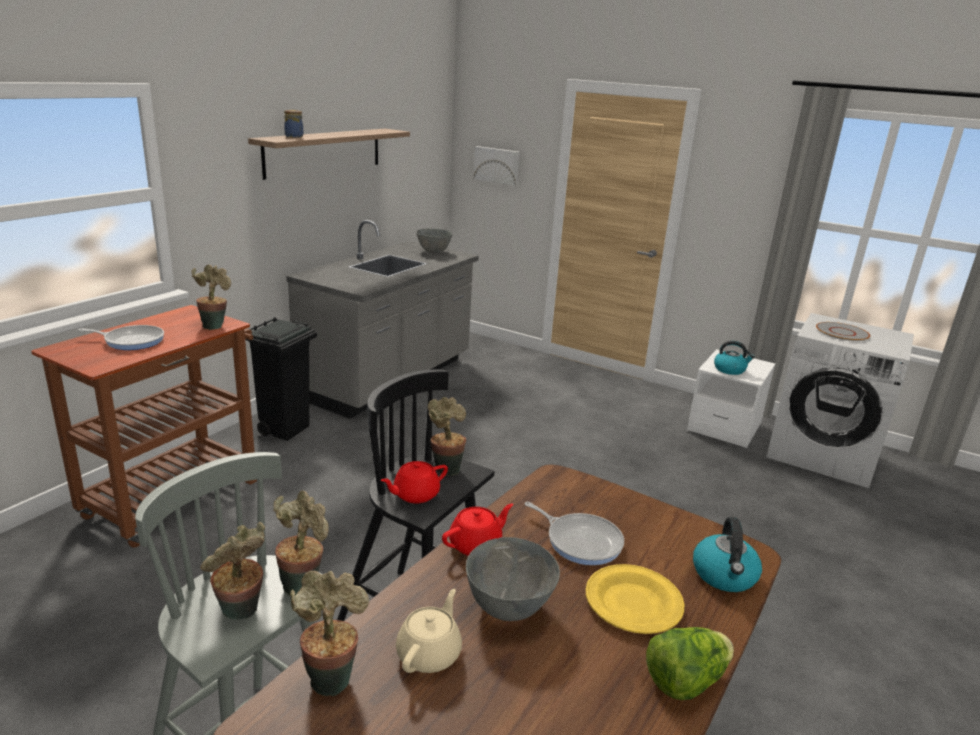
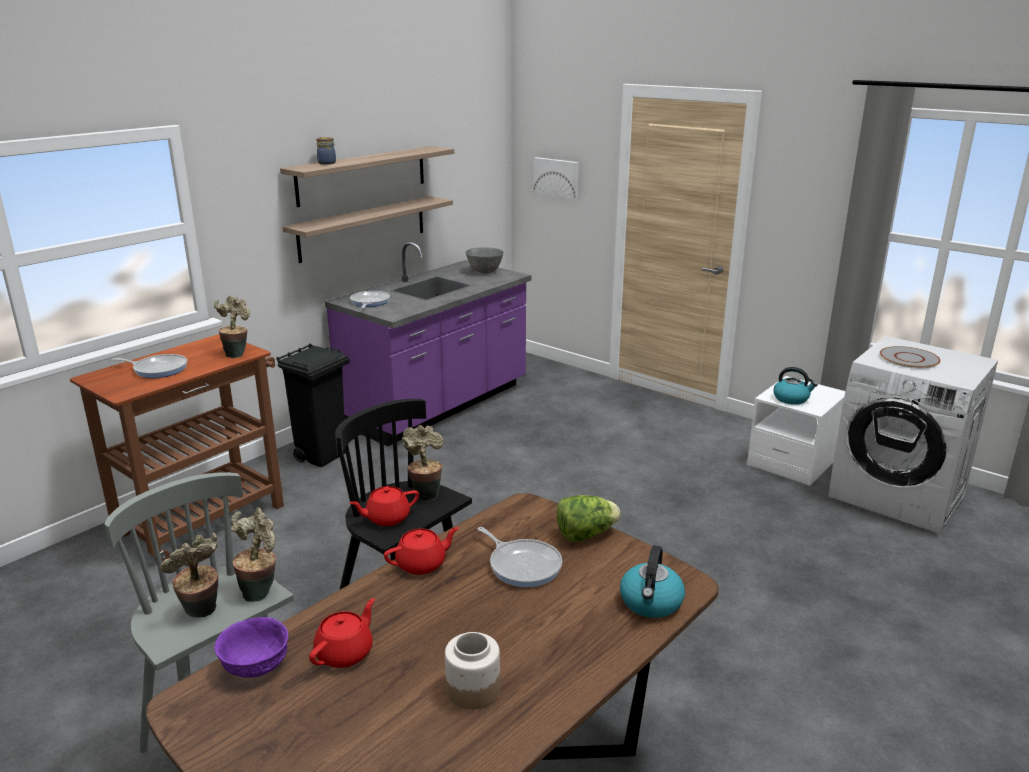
camera: 10 degrees right, 0 degrees up
(323, 205) = (363, 228): none -> shelf
(330, 676) = (255, 665): potted plant -> purple bowl
(332, 277) = (369, 302): none -> frying pan
(389, 379) = (437, 406): grey counter -> purple counter
(429, 653) = (345, 653): beige teapot -> red teapot
(508, 607) = (429, 619): grey bowl -> none
(586, 689) = (472, 690): none -> jar
(633, 603) = (549, 622): yellow plate -> none
(685, 681) = (567, 690): lettuce -> lettuce (585, 535)

